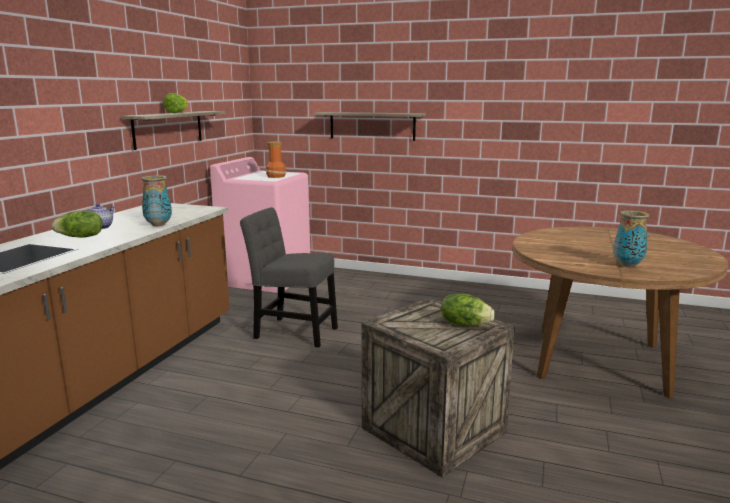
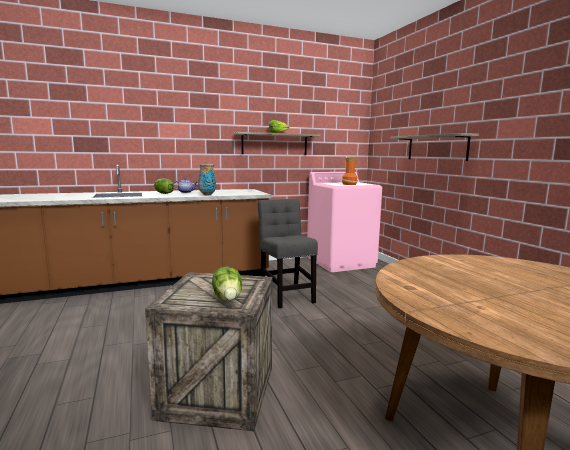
camera: 50 degrees right, 5 degrees down
(627, 265) = (470, 307): vase -> none

